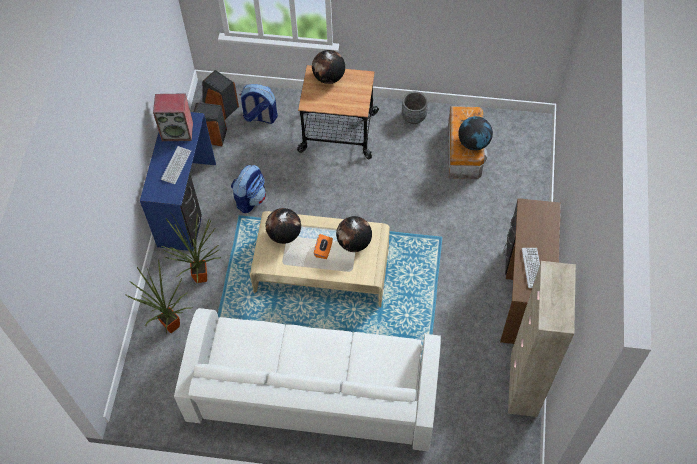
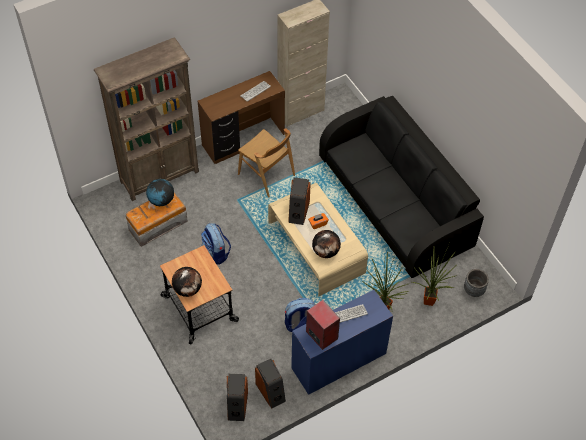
camera: 130 degrees left, 5 degrees down
(259, 117) = (226, 369): backpack -> backpack (216, 253)
(313, 390) = (395, 202): white sofa -> black sofa
(354, 243) = (298, 211): globe -> speaker
(413, 117) = (149, 271): grey planter -> grey planter (474, 290)
(454, 285) = (266, 175): none -> brown chair
(528, 187) = (160, 176): none -> brown bookcase

